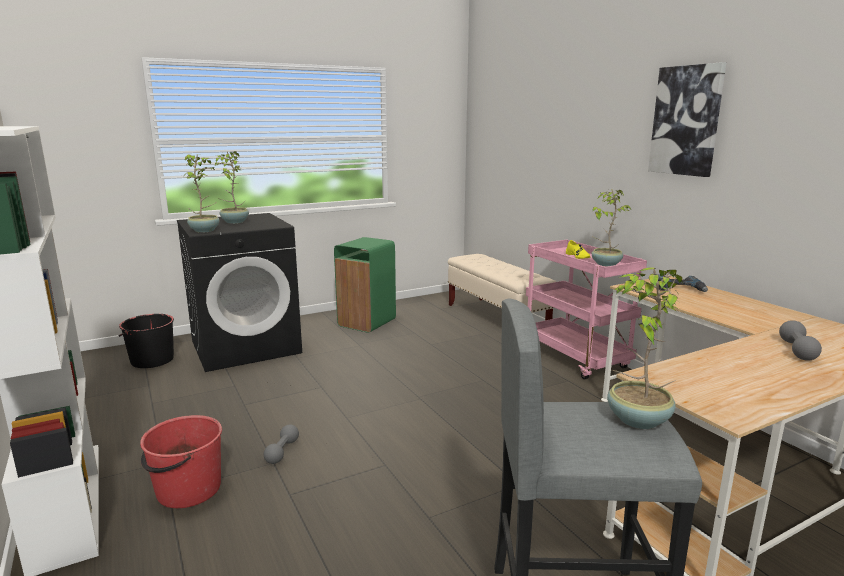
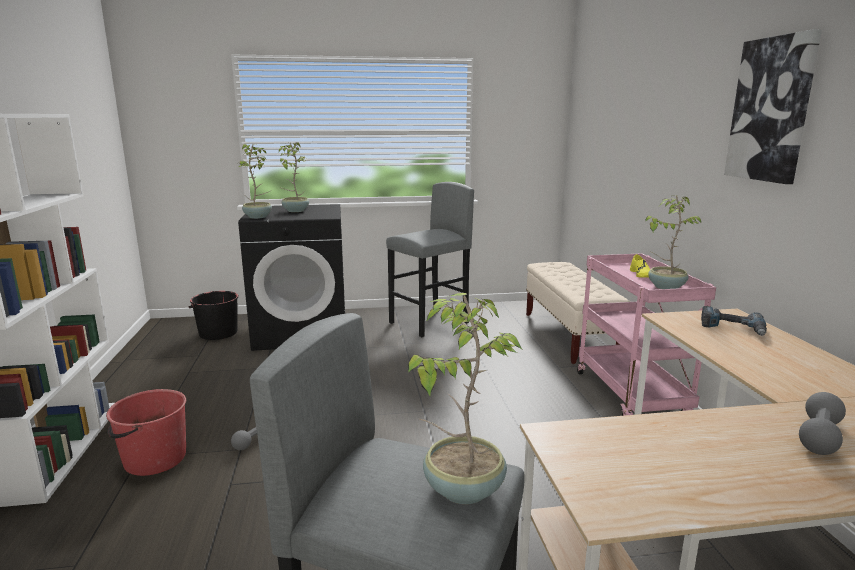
camera: 20 degrees right, 0 degrees up
(367, 322) = (429, 323): green trash can -> grey stool

